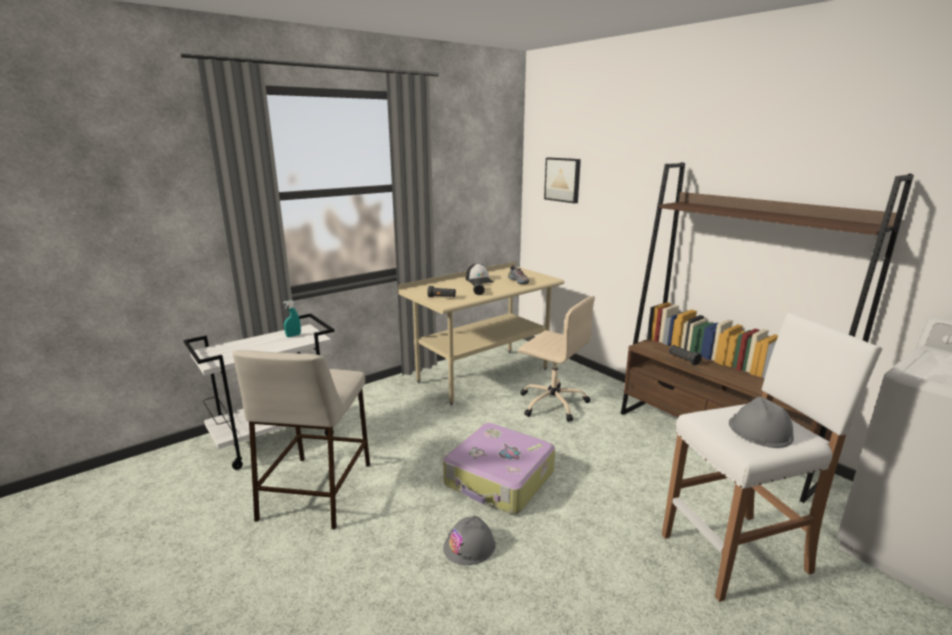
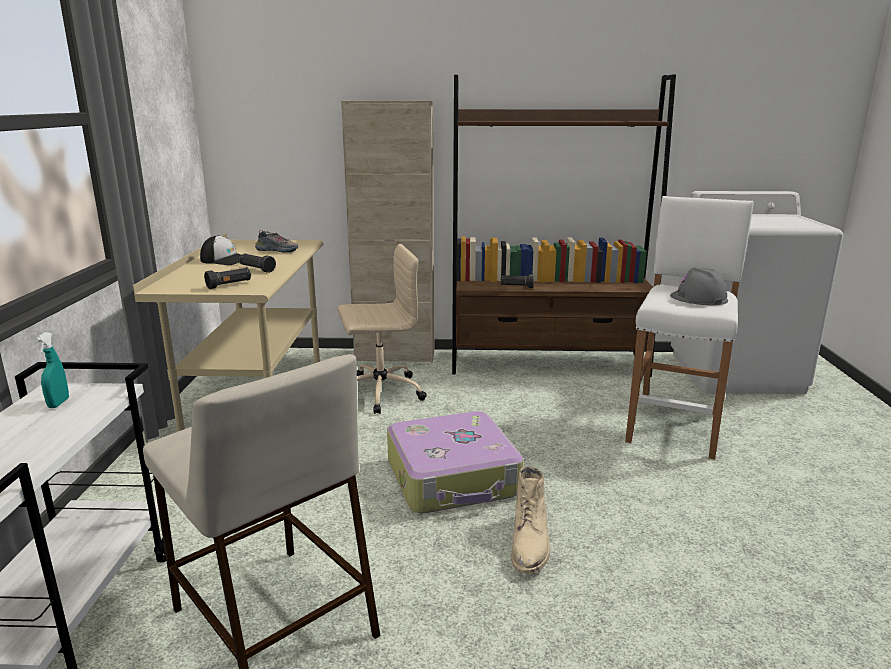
camera: 50 degrees left, 0 degrees up
(469, 546) = (530, 544): grey hard hat -> beige boot
(563, 179) = (277, 108): picture -> none
(604, 383) = (395, 356): none -> beige cabinet

